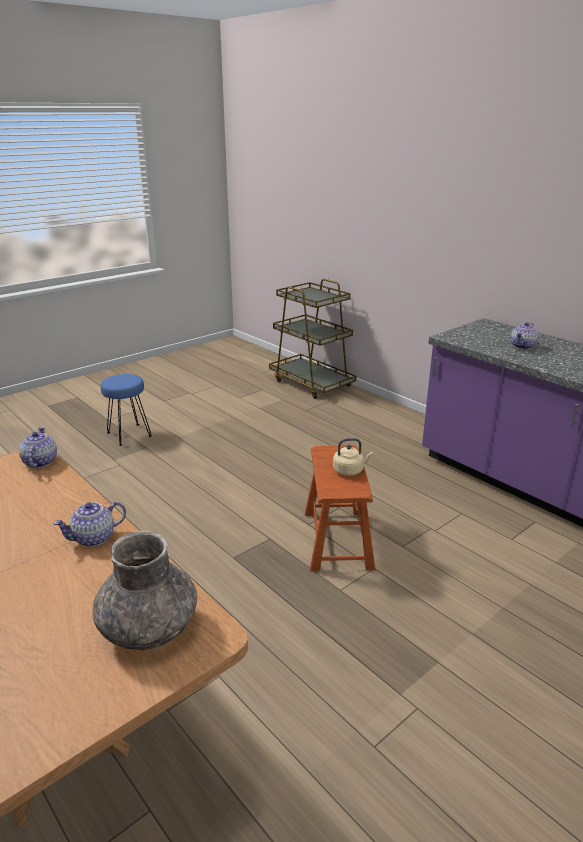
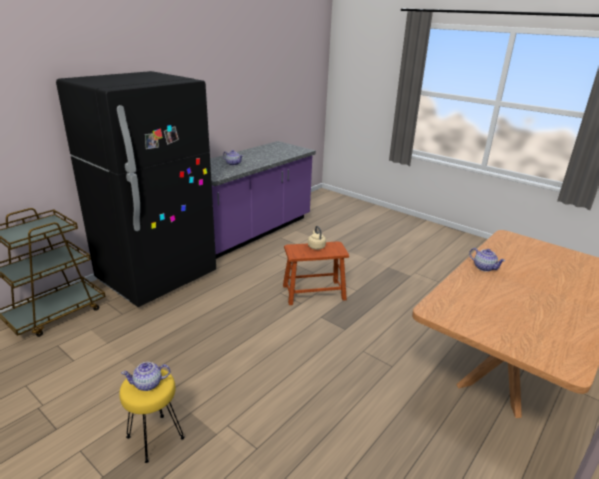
camera: 100 degrees left, 0 degrees up
(40, 462) = (435, 304): teapot -> teapot (148, 384)
(128, 435) = (155, 438): blue stool -> yellow stool
(149, 628) = (517, 246): grey vase -> none
(379, 423) = (157, 277): none -> black fridge

